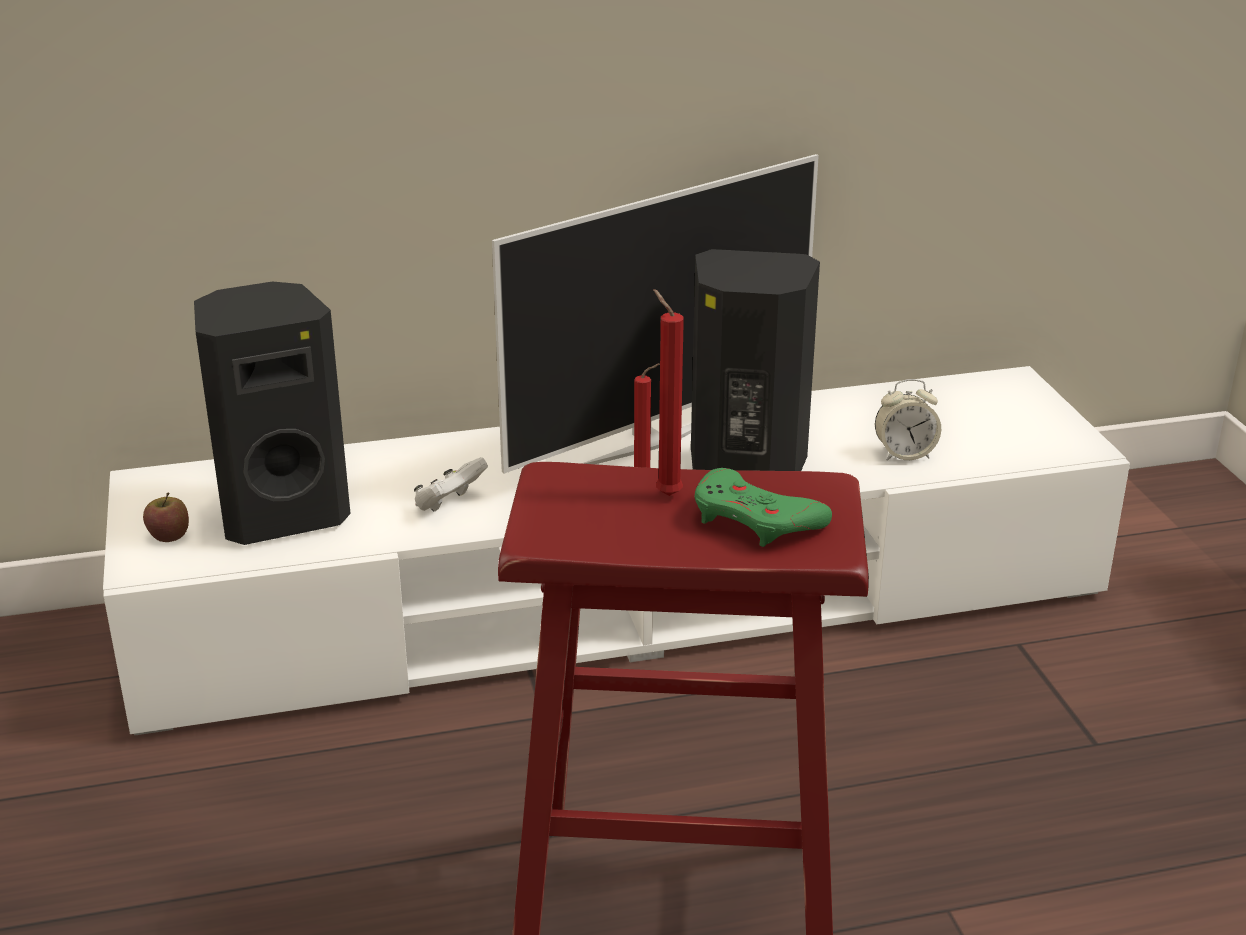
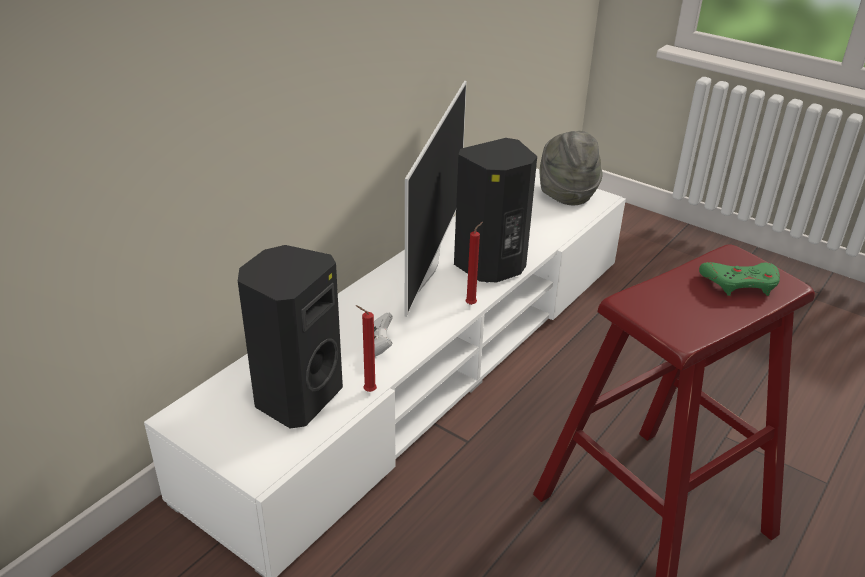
camera: 40 degrees left, 5 degrees up
(169, 536) = (247, 443): apple -> none
(665, 494) = (684, 288): red candle -> red candle (367, 391)
(904, 454) = (542, 229): alarm clock -> none
(1028, 421) = (566, 193): none -> grey hat

